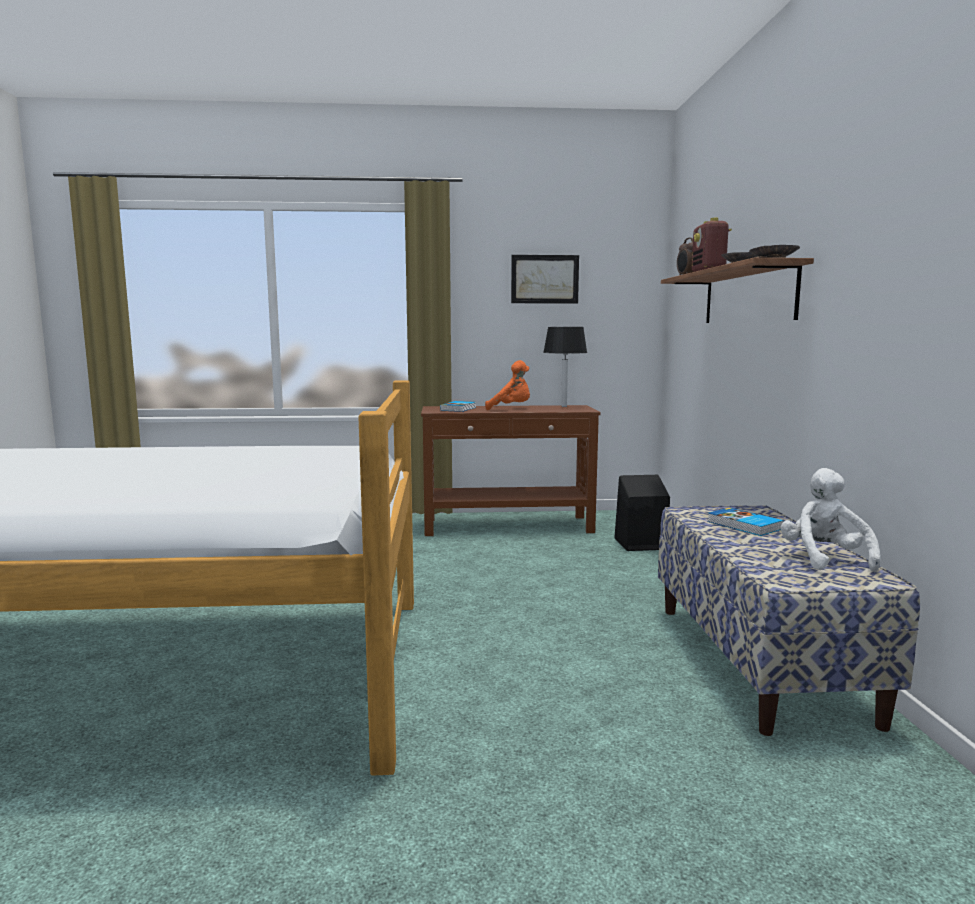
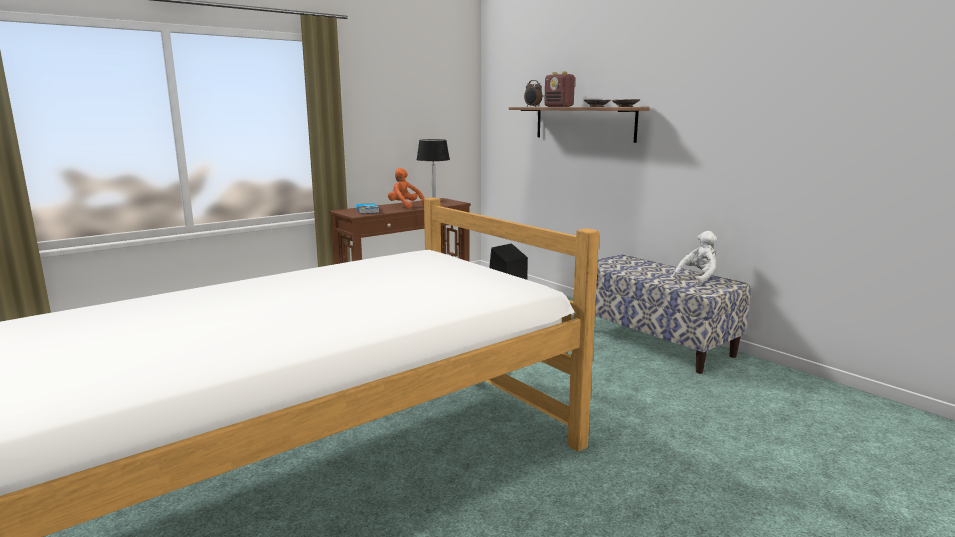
camera: 35 degrees left, 5 degrees up
(511, 409) = (405, 206): orange plush toy -> orange plush toy turned 120 degrees counterclockwise
(544, 279) = (404, 101): picture -> none
(743, 525) = (635, 267): book -> none
(824, 559) = (698, 278): white plush toy -> white plush toy turned 90 degrees clockwise

